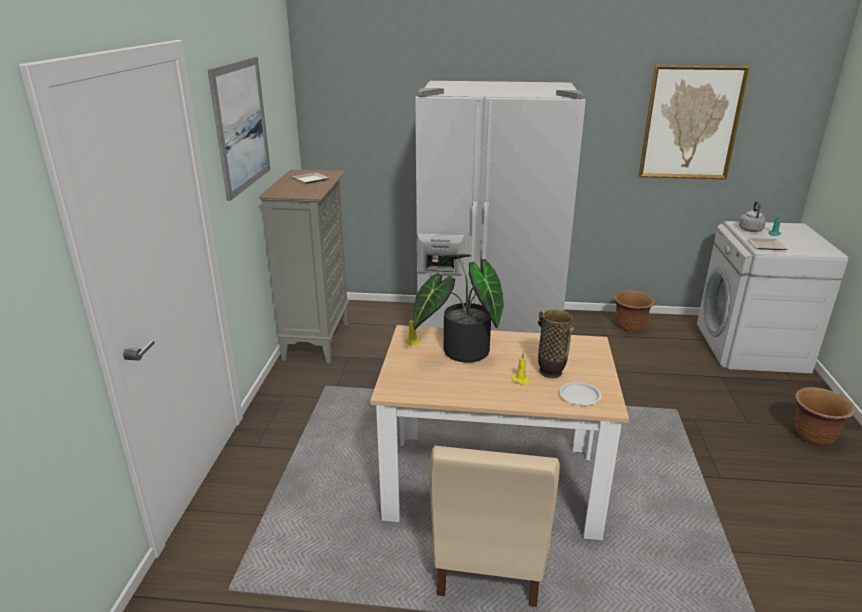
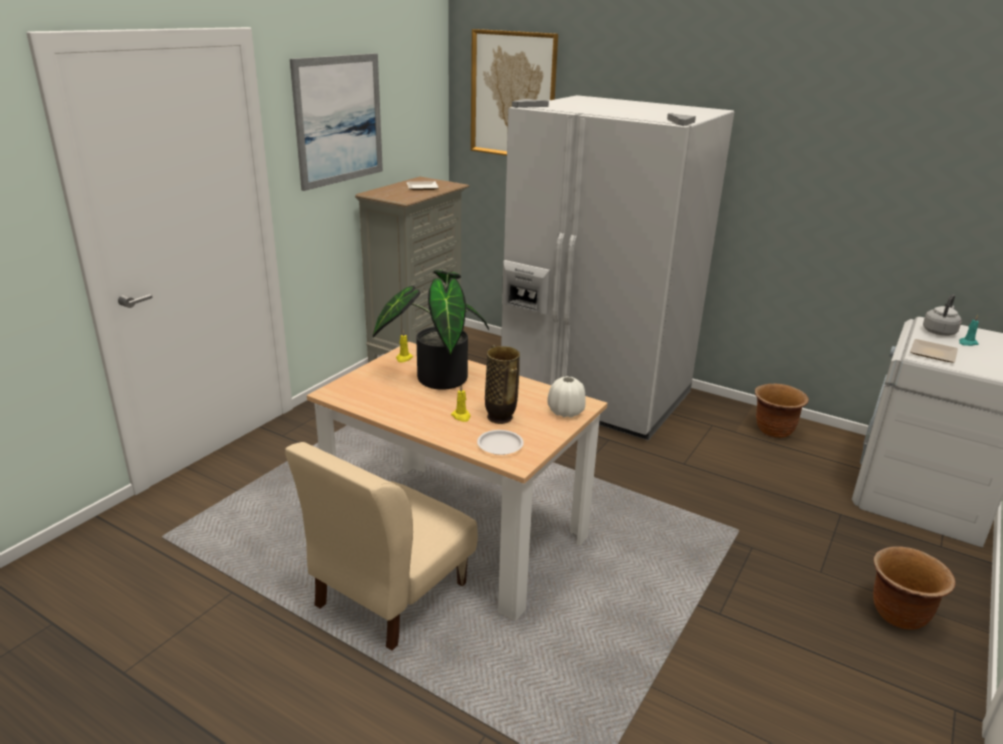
camera: 25 degrees right, 0 degrees up
(589, 353) = (565, 412): none -> white vase
(691, 123) = (890, 178): picture -> picture (513, 95)

